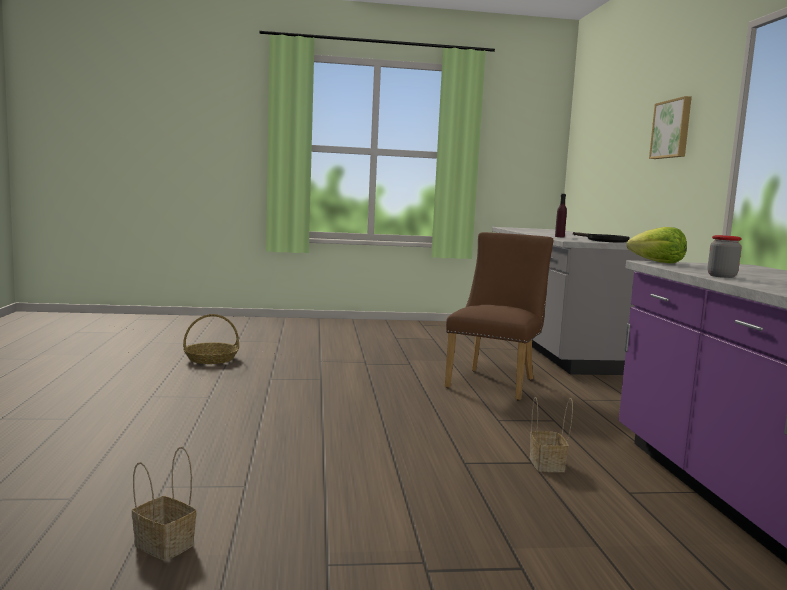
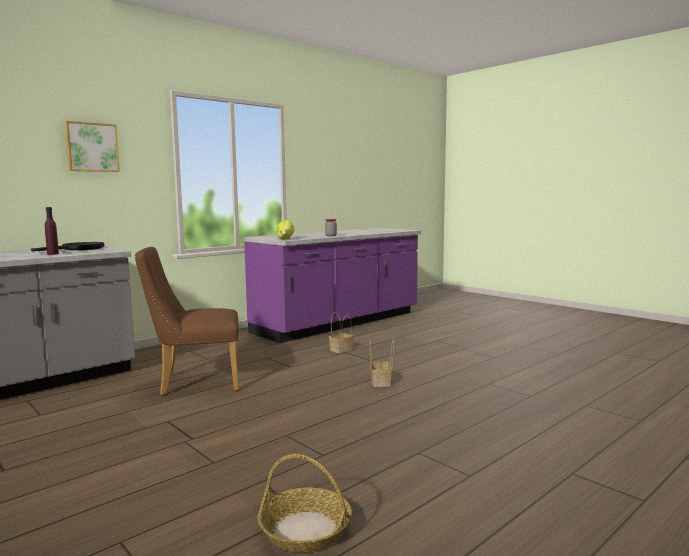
camera: 125 degrees left, 0 degrees up
(162, 545) = (550, 377): basket -> basket (381, 383)

